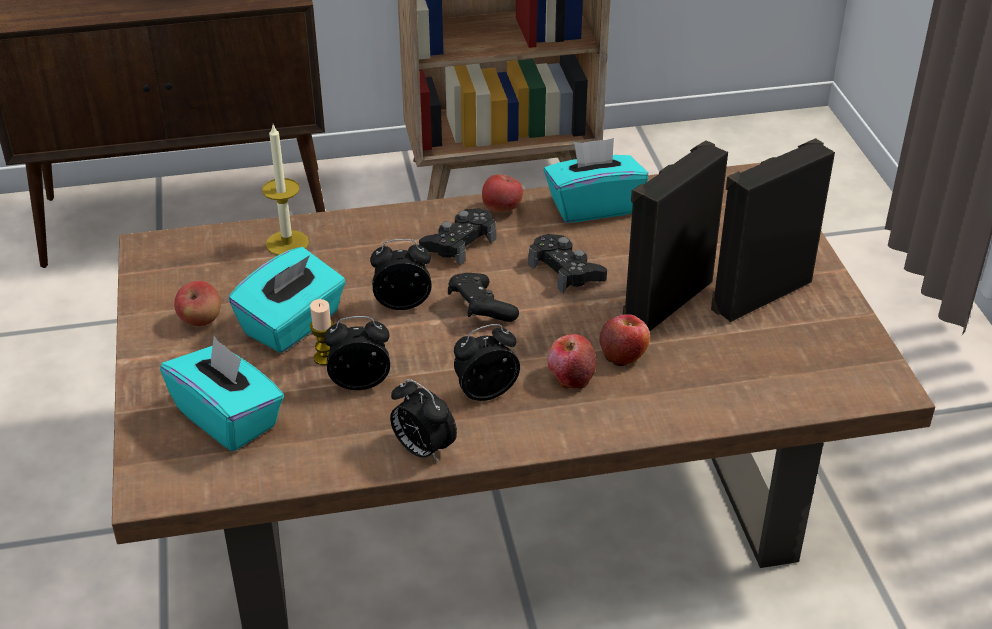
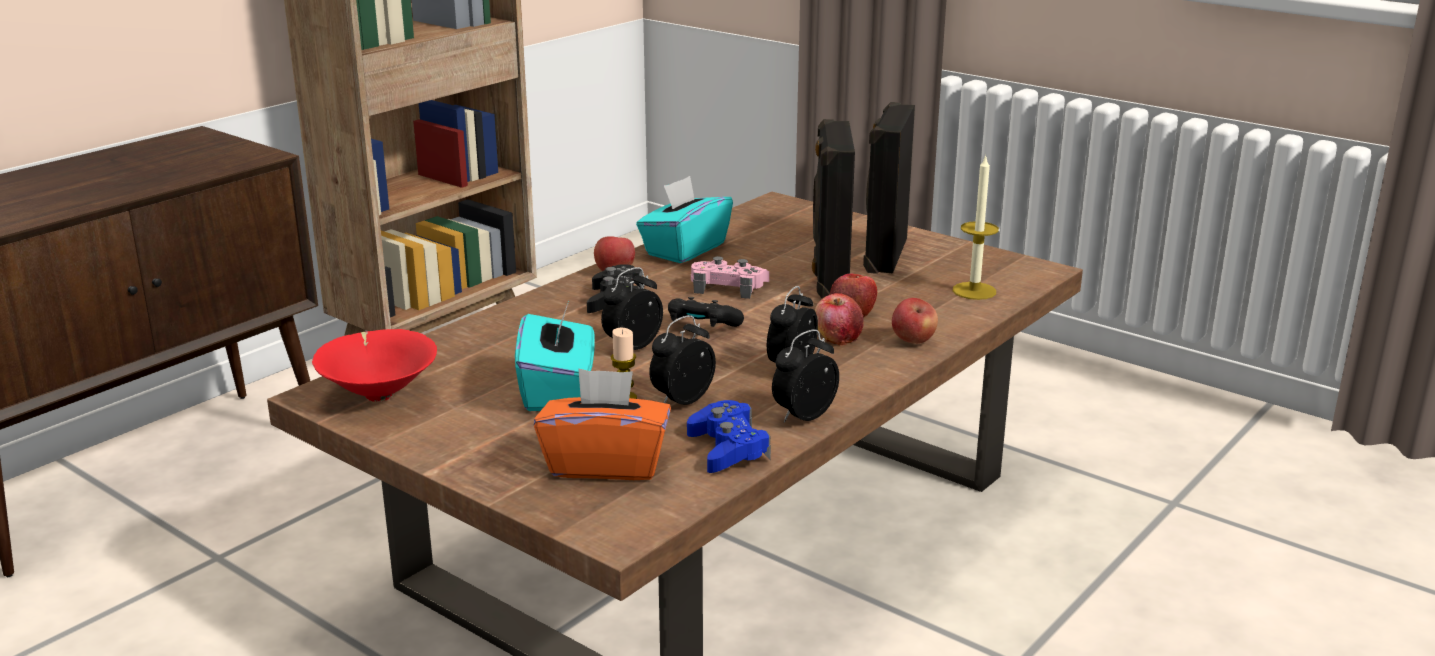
camera: 40 degrees left, 15 degrees down
(183, 266) = (379, 394): none -> red bowl
(201, 320) = (464, 419): apple -> apple (913, 341)
(228, 418) = (606, 464): turquoise tissue box -> orange tissue box
(287, 243) = (459, 348): candle -> candle (974, 291)
(324, 452) = (728, 448): none -> blue game controller
(422, 450) = (803, 416): alarm clock -> alarm clock turned 135 degrees clockwise
(566, 271) = (728, 287): black game controller -> pink game controller

